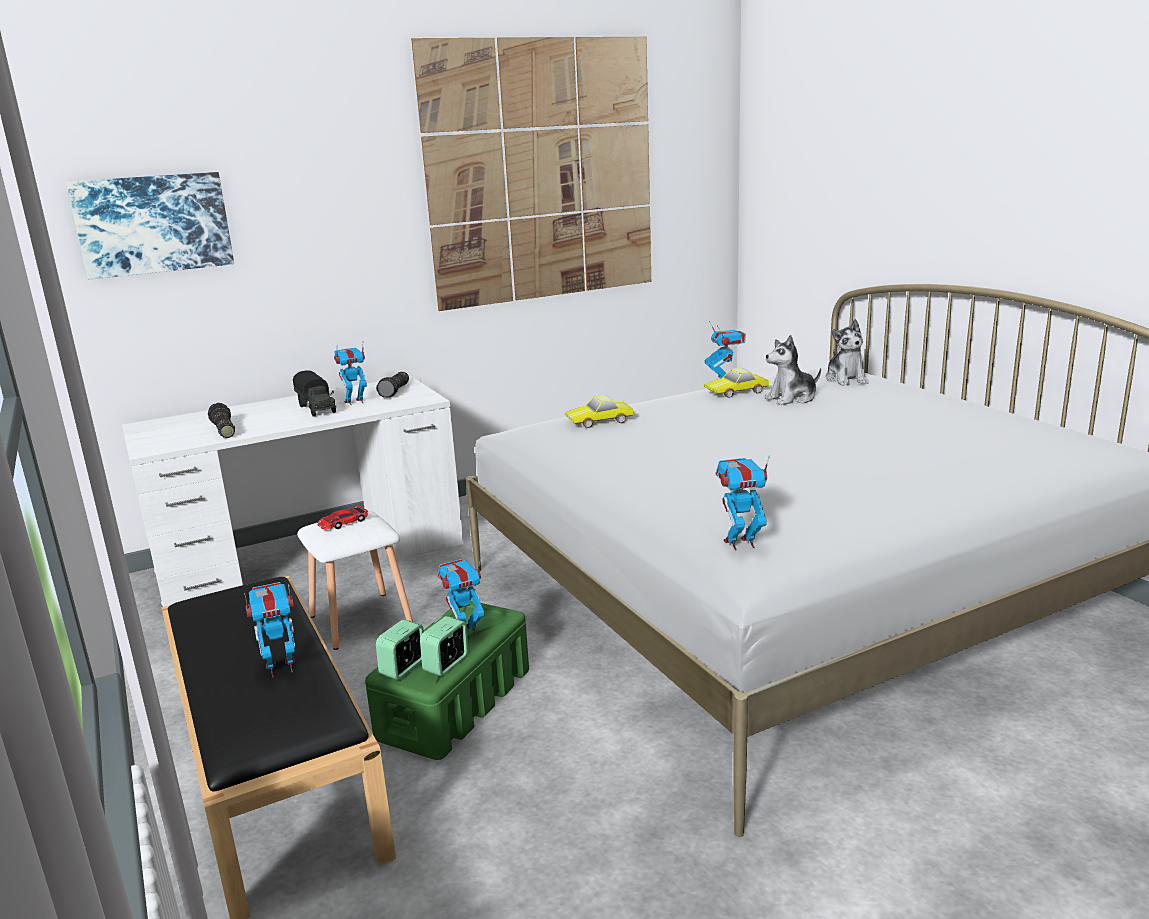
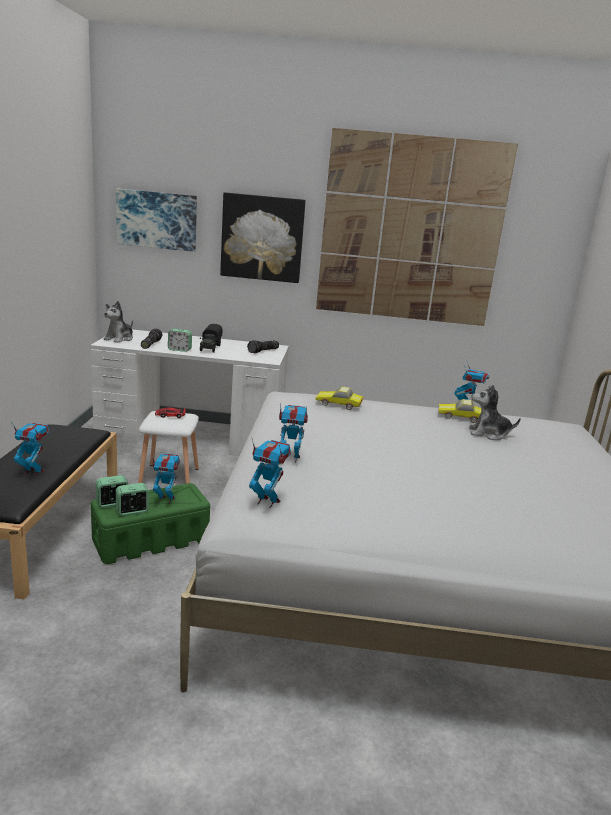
camera: 30 degrees right, 0 degrees up
(281, 424) = (179, 350): none -> alarm clock
(338, 221) = (262, 238): none -> picture
(355, 402) = (233, 350): toy robot -> toy robot (290, 458)
(846, 379) = (558, 436): plush toy -> plush toy (119, 339)

